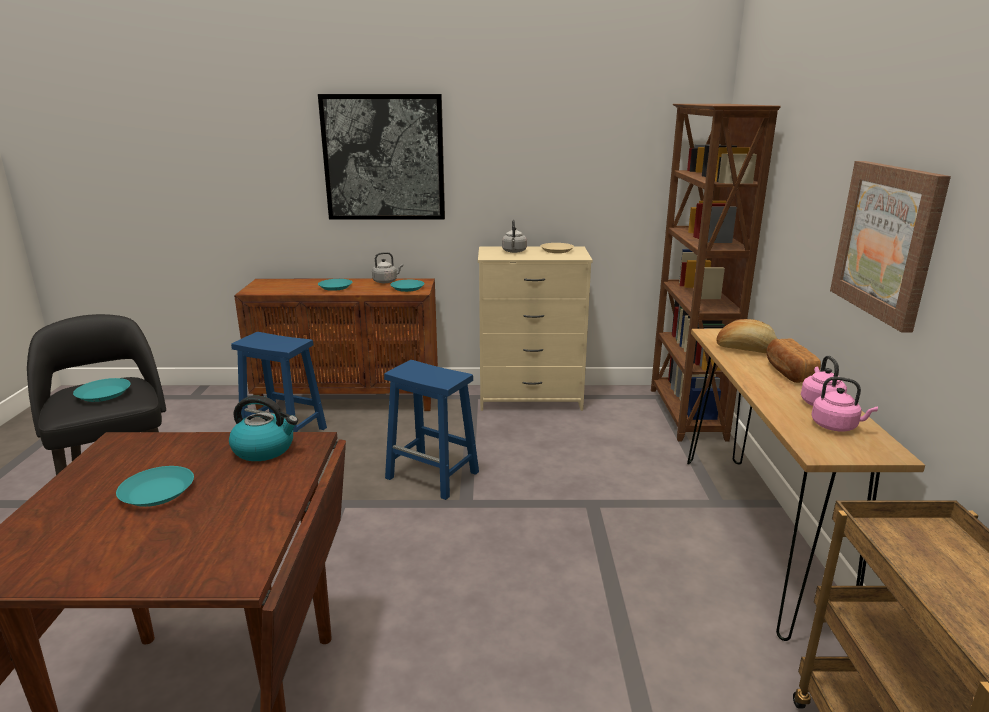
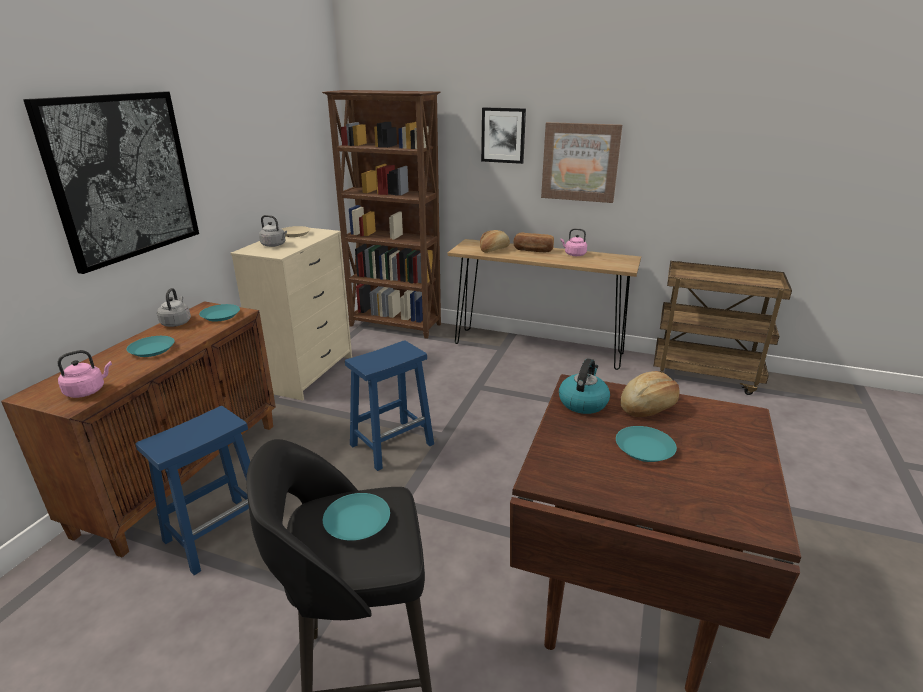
camera: 70 degrees left, 5 degrees up
(257, 491) = (648, 406): none -> bread
(822, 178) = (503, 135): none -> picture
(836, 426) = (601, 258): pink kettle -> pink kettle (87, 391)

